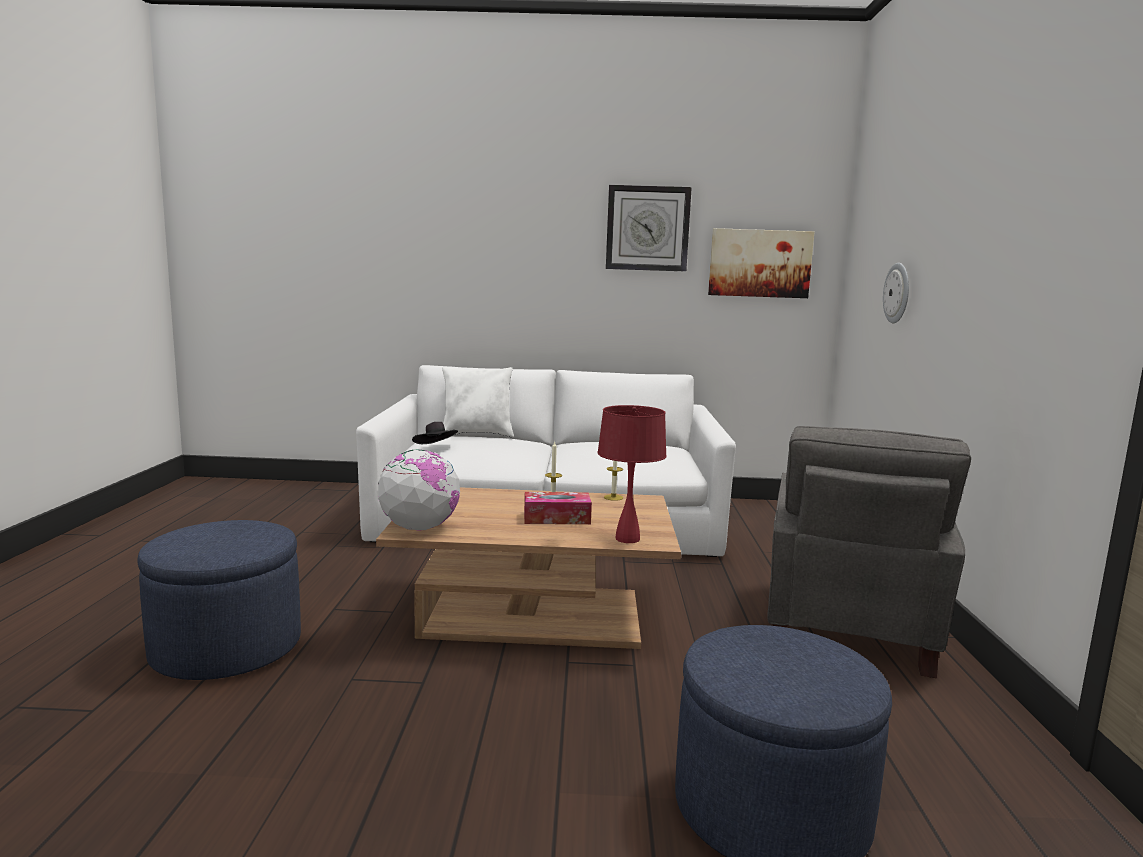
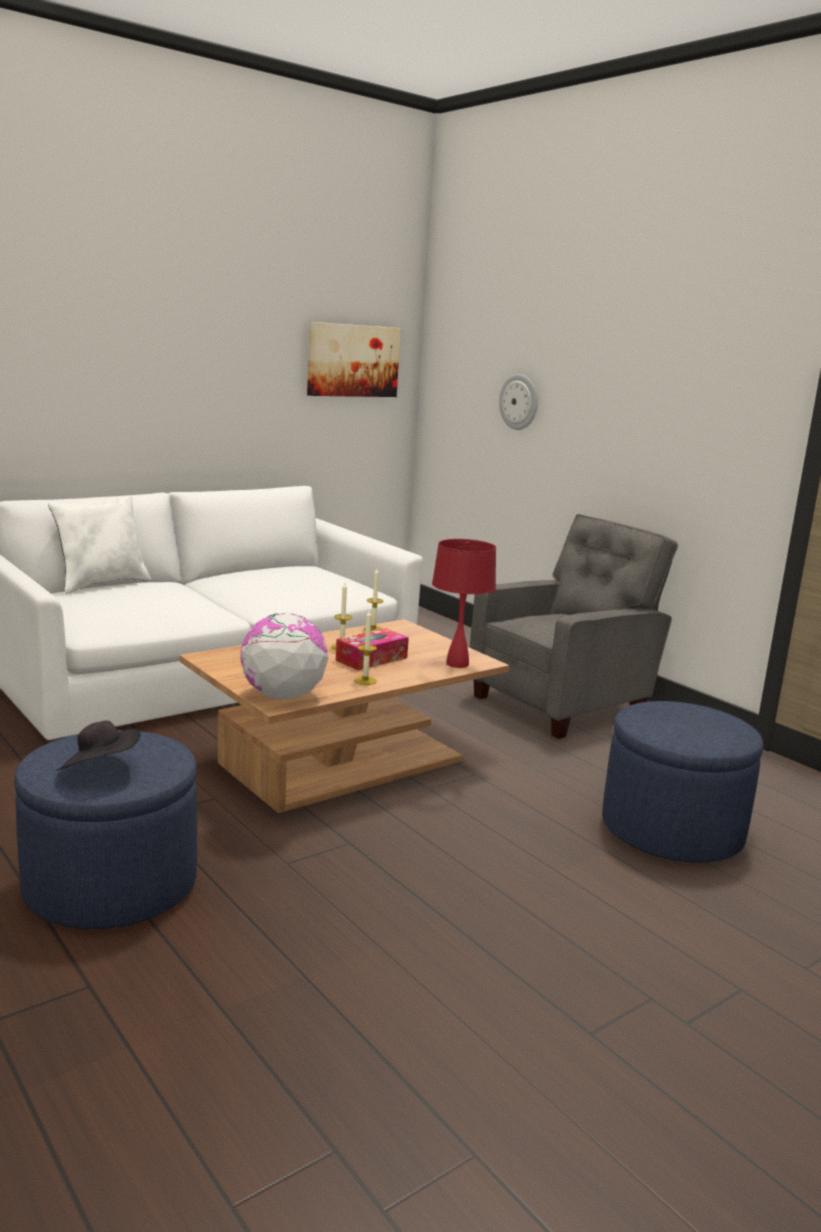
camera: 40 degrees left, 5 degrees up
(436, 448) = (96, 608): black hat -> black hat (100, 770)
(510, 532) = (365, 681): none -> candle
(647, 228) = (245, 320): wall clock -> none
(846, 630) = (563, 705): grey armchair -> grey armchair turned 105 degrees counterclockwise

